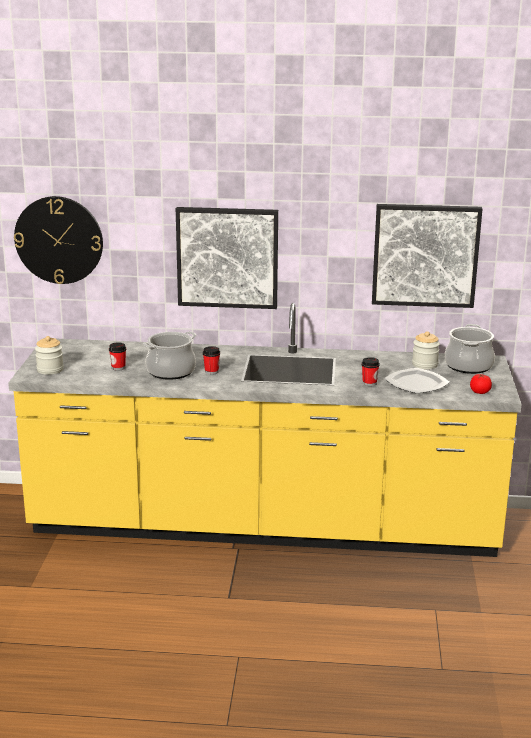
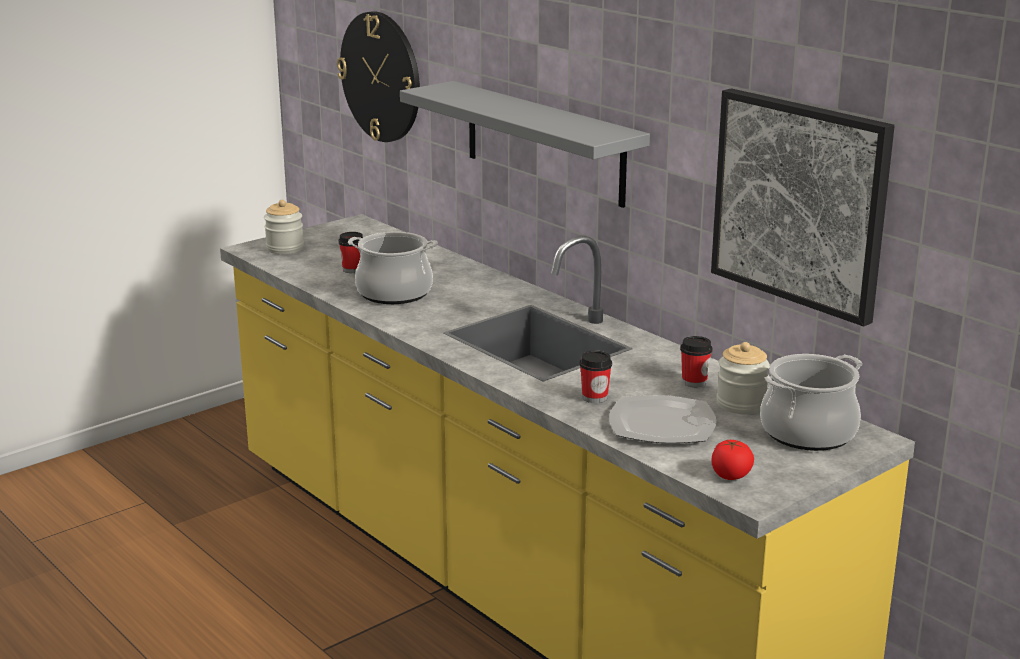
camera: 45 degrees right, 0 degrees up
(211, 371) = (437, 309): cup -> cup (694, 382)
(227, 257) = (544, 143): picture -> grey shelf

